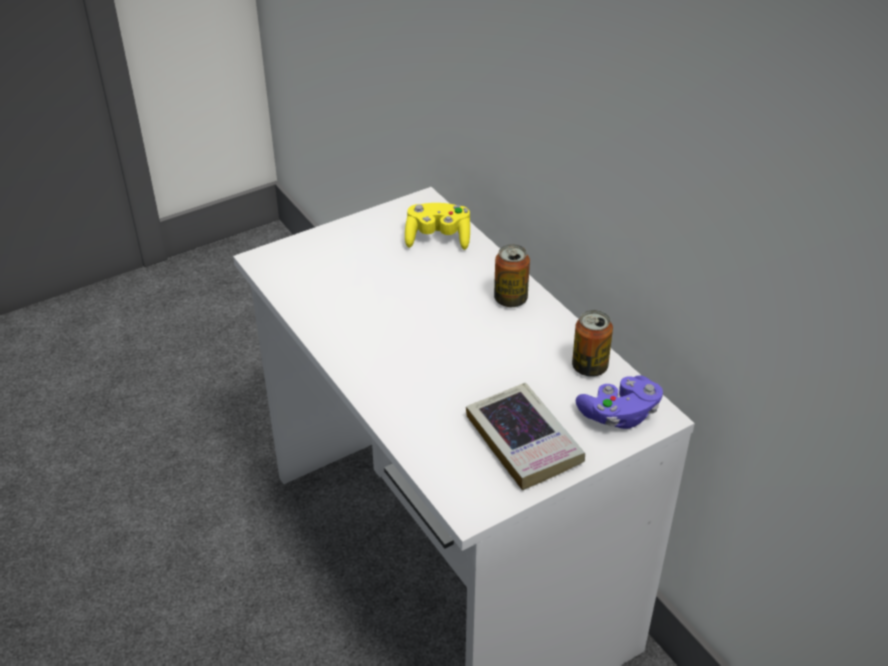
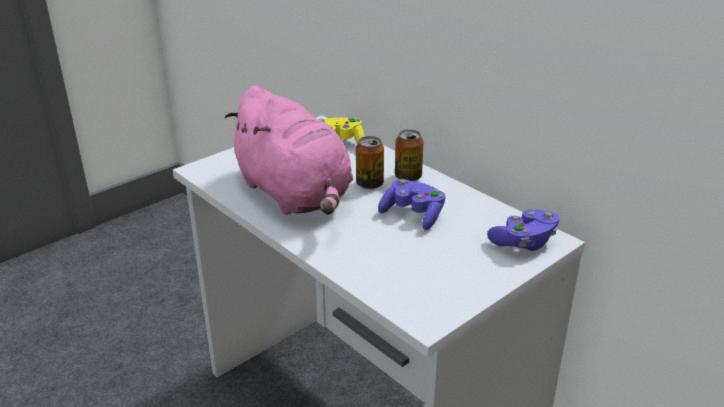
camera: 10 degrees left, 10 degrees down
(367, 312) = (295, 195): none -> pink plush toy
(499, 358) = (413, 215): none -> purple game controller
(523, 441) = (454, 268): book -> none
(589, 367) = (487, 214): can -> can (369, 184)

